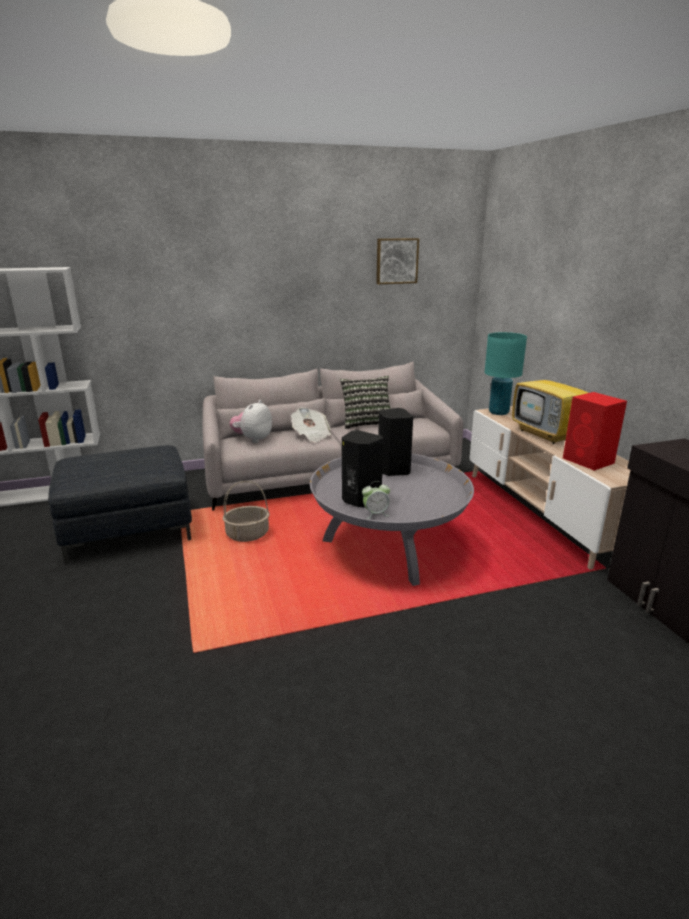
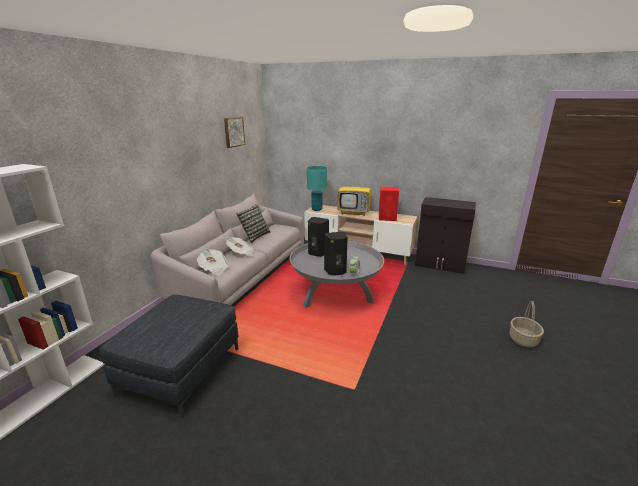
camera: 50 degrees left, 0 degrees up
(247, 535) = (263, 327): basket -> basket (523, 340)
(253, 439) = (213, 269): plush toy -> newspaper

